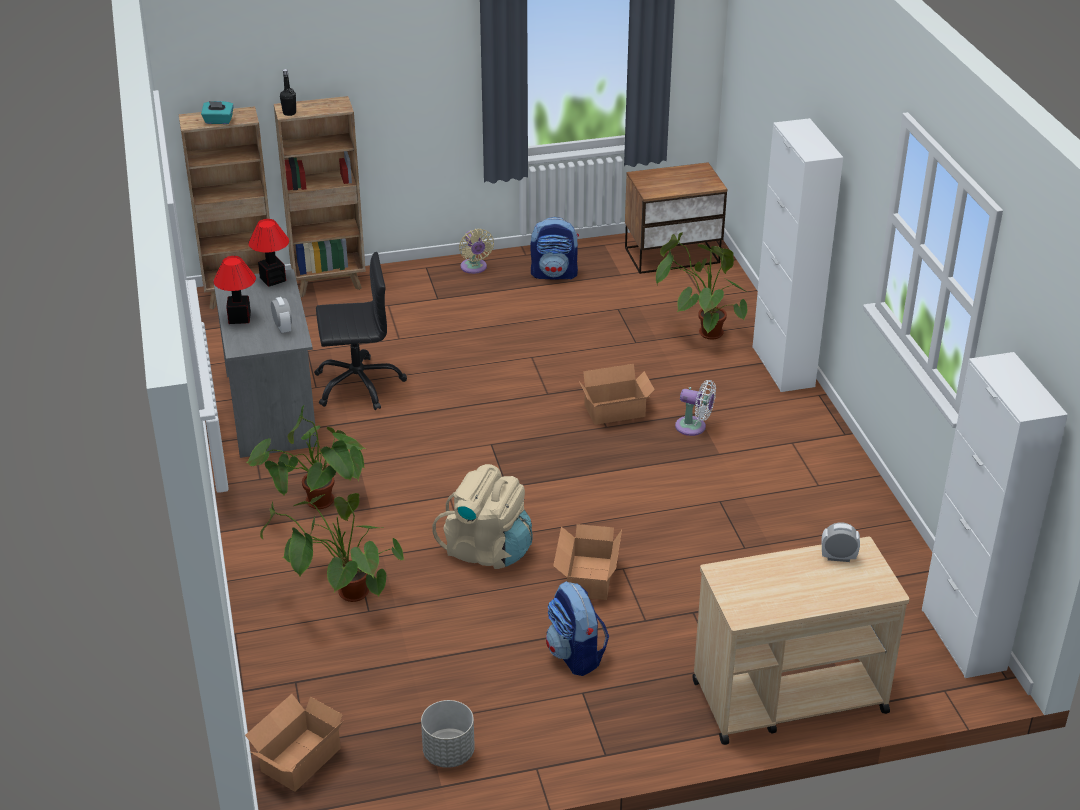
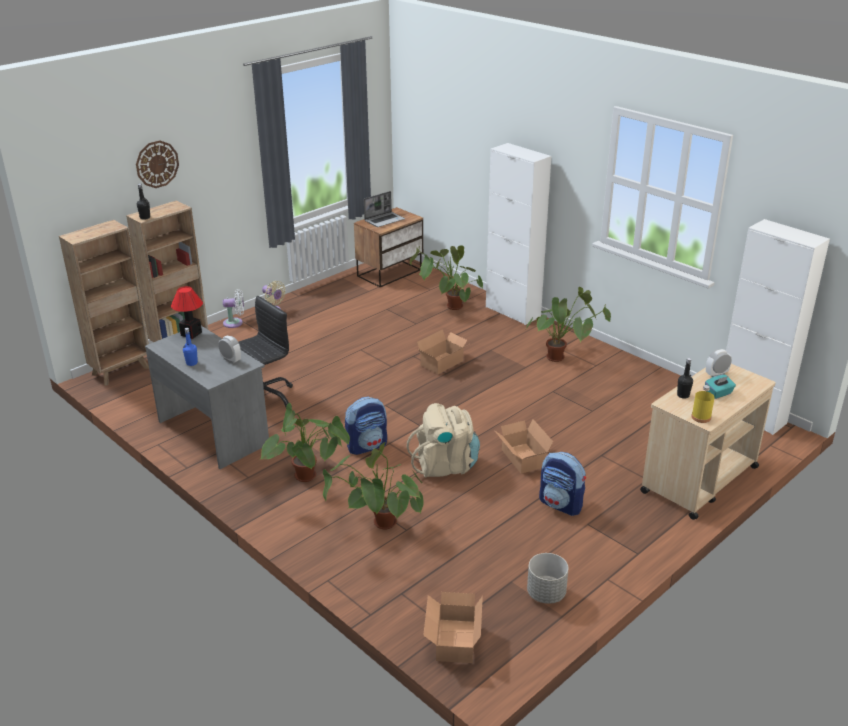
camera: 30 degrees left, 5 degrees down
(218, 121) = (96, 233): turquoise tissue box -> turquoise tissue box (718, 393)
(239, 318) = (192, 363): table lamp -> blue bottle
(327, 45) = (157, 164): none -> wall clock
(554, 274) = (328, 301): backpack -> backpack (367, 446)
(670, 179) = (384, 220): none -> laptop
(694, 427) = (497, 357): white fan -> white fan (235, 323)
(743, 608) = (701, 417): none -> yellow bottle
(755, 569) = (683, 395): none -> black bottle
(786, 457) = (564, 357): none -> potted plant

